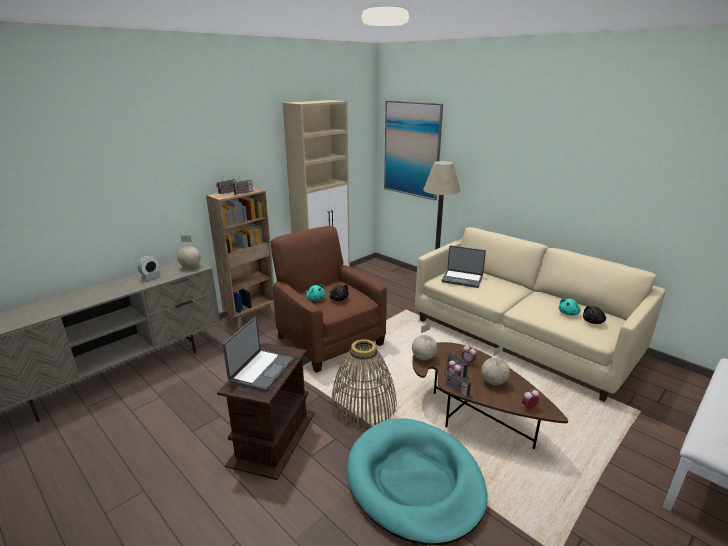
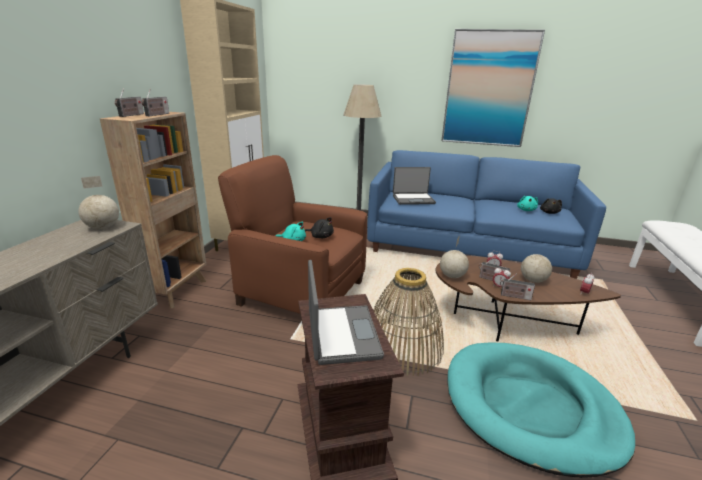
camera: 30 degrees left, 0 degrees up
(151, 277) = (42, 251): alarm clock -> none
(412, 149) = (313, 78): picture -> picture (488, 89)
(521, 337) = (468, 246): beige sofa -> blue sofa

